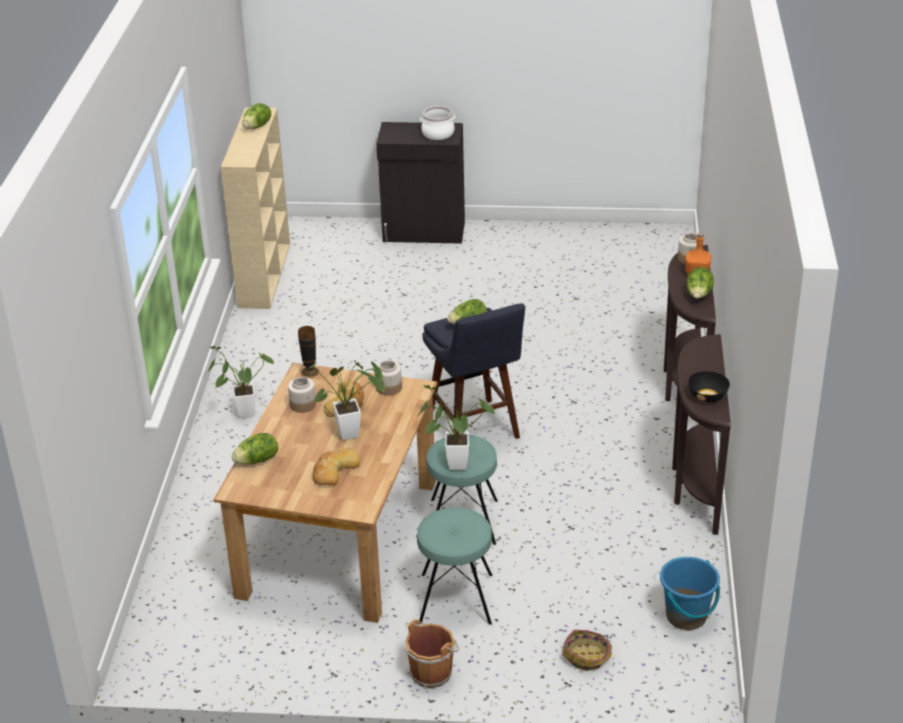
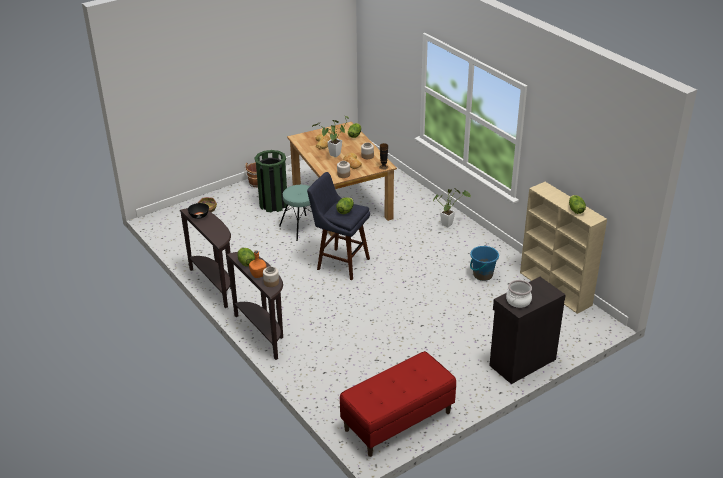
camera: 140 degrees right, 0 degrees up
(452, 465) = (297, 187): potted plant -> none
(455, 598) = (273, 204): turquoise stool -> green trash can
(621, 241) = (398, 421): none -> red bench
(686, 616) = (179, 235): blue bucket -> blue bucket (482, 275)

